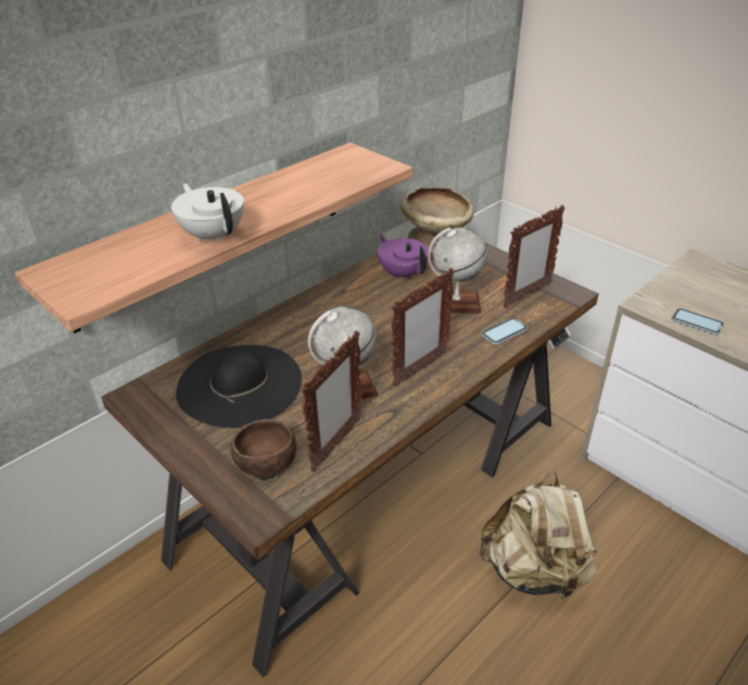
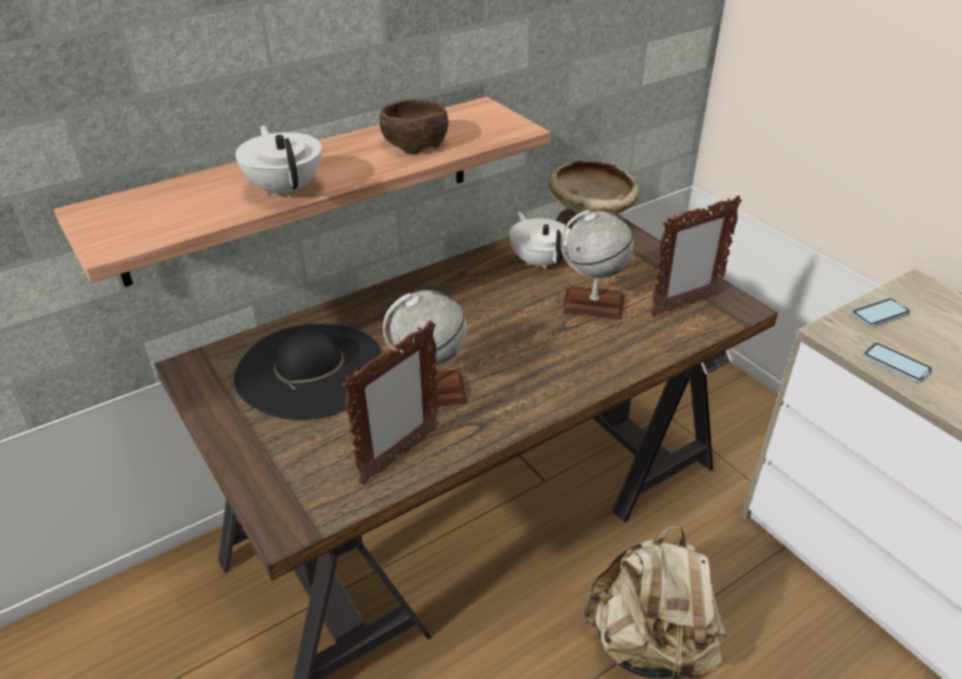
camera: 10 degrees right, 0 degrees up
(264, 461) = (310, 464): brown bowl -> brown bowl (413, 143)
(402, 273) = (539, 261): purple teapot -> white teapot
(420, 369) = (526, 378): picture frame -> none
(504, 332) = (643, 346): phone -> phone (880, 314)

